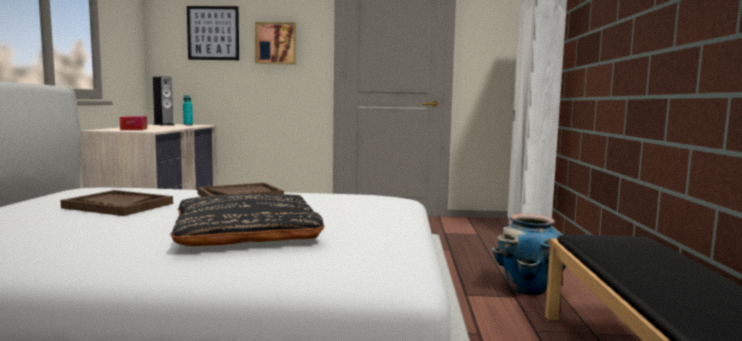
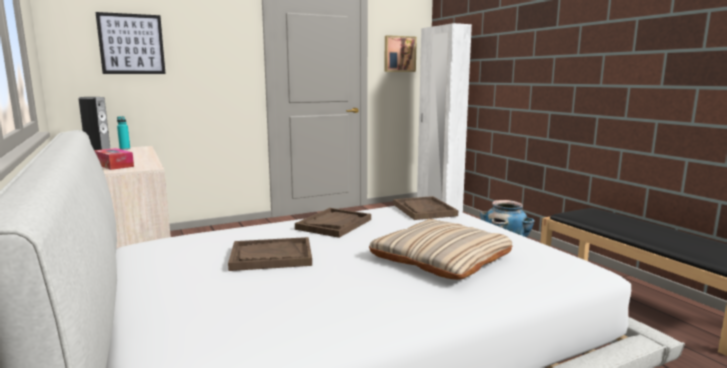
camera: 30 degrees left, 5 degrees up
(246, 231) = (441, 257): black pillow -> beige pillow
(276, 43) = (205, 56): picture -> picture (399, 54)
(363, 199) = (424, 210): none -> brown tray

